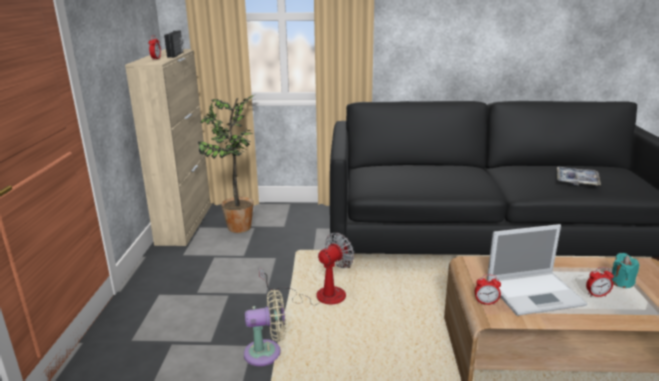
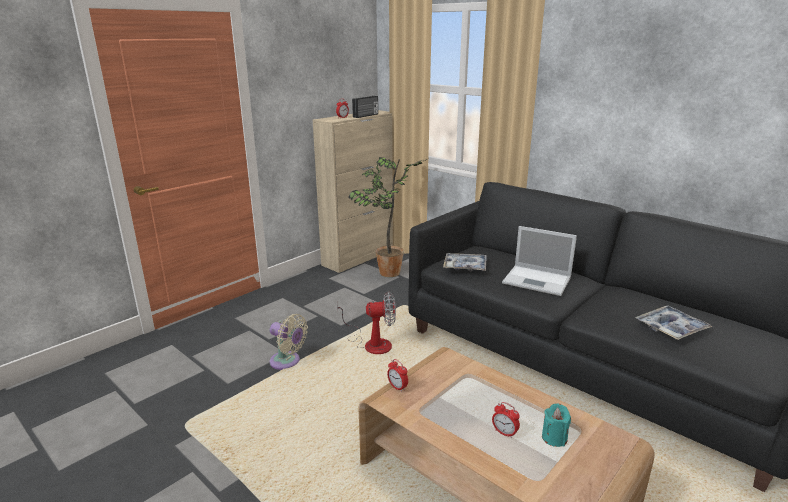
camera: 40 degrees right, 0 degrees up
(389, 185) = (465, 266): none -> tray
(536, 293) = (452, 402): laptop -> laptop (538, 280)

